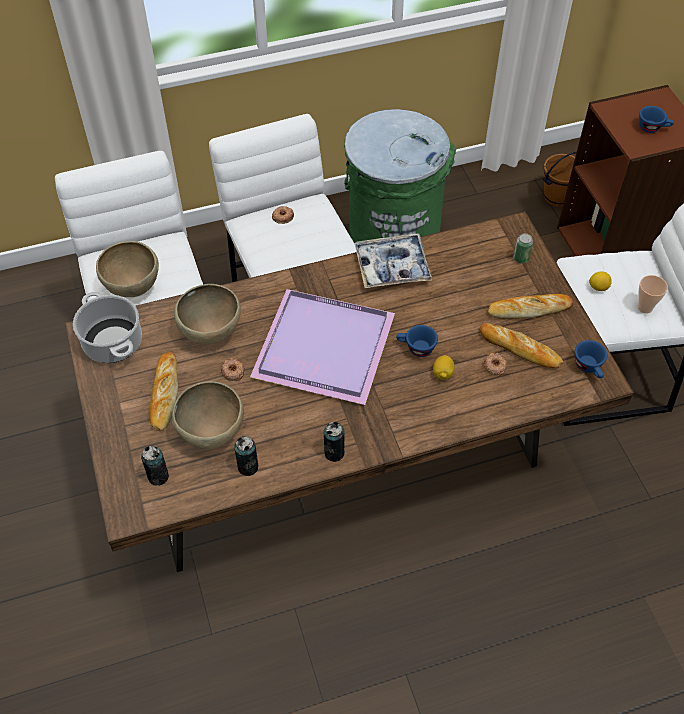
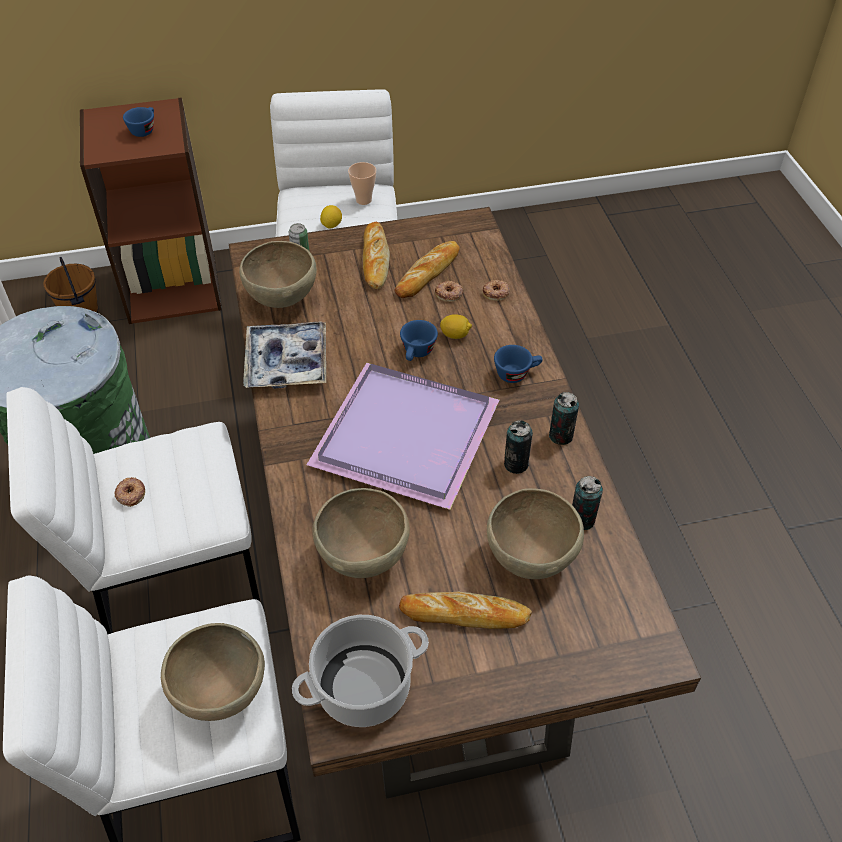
camera: 85 degrees left, 5 degrees down
(158, 476) = (599, 619): can -> can (516, 464)
(233, 371) = (433, 533): donut -> donut (496, 293)
(464, 254) = (282, 298): none -> brown bowl
(589, 368) = (458, 229): blue cup -> blue cup (517, 373)

